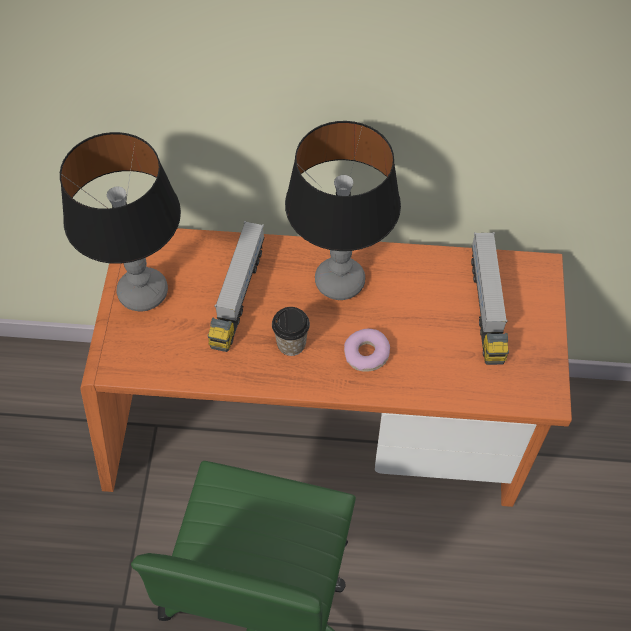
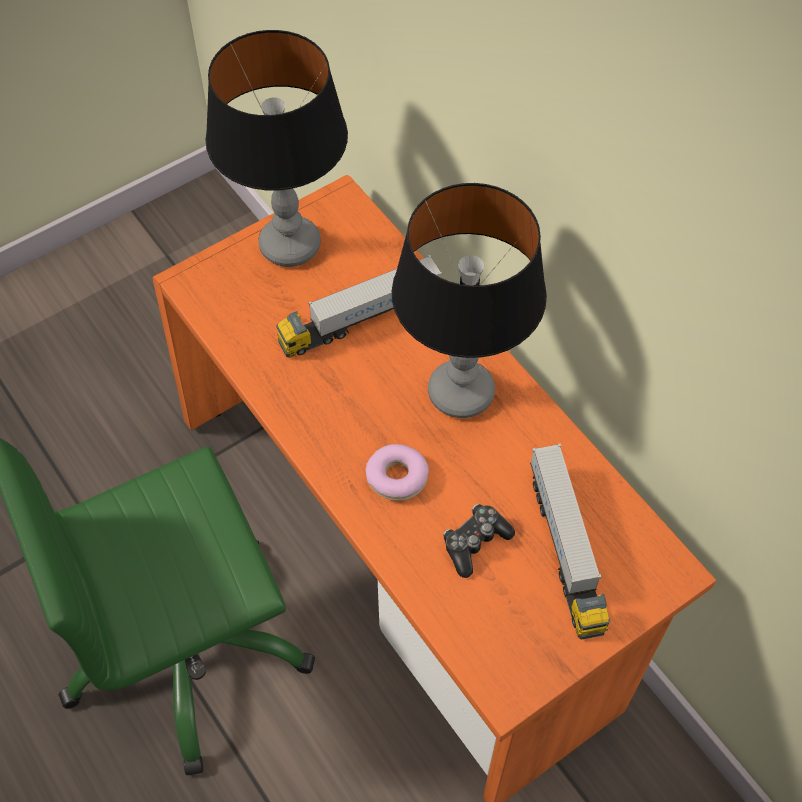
camera: 50 degrees right, 0 degrees up
(291, 344) = (347, 404): cup -> none
(444, 346) = (475, 542): none -> game controller
(486, 307) = (565, 550): toy truck -> toy truck turned 60 degrees counterclockwise

